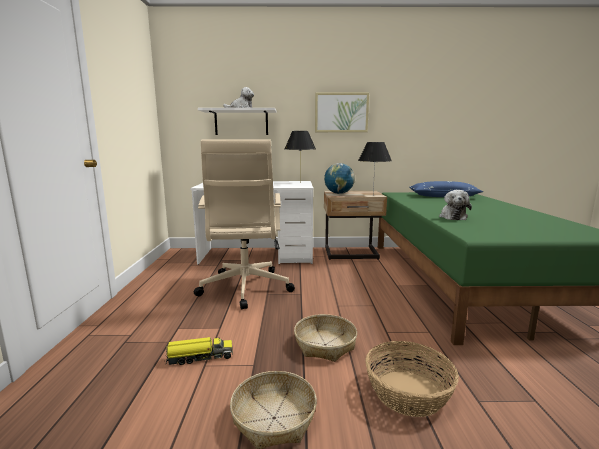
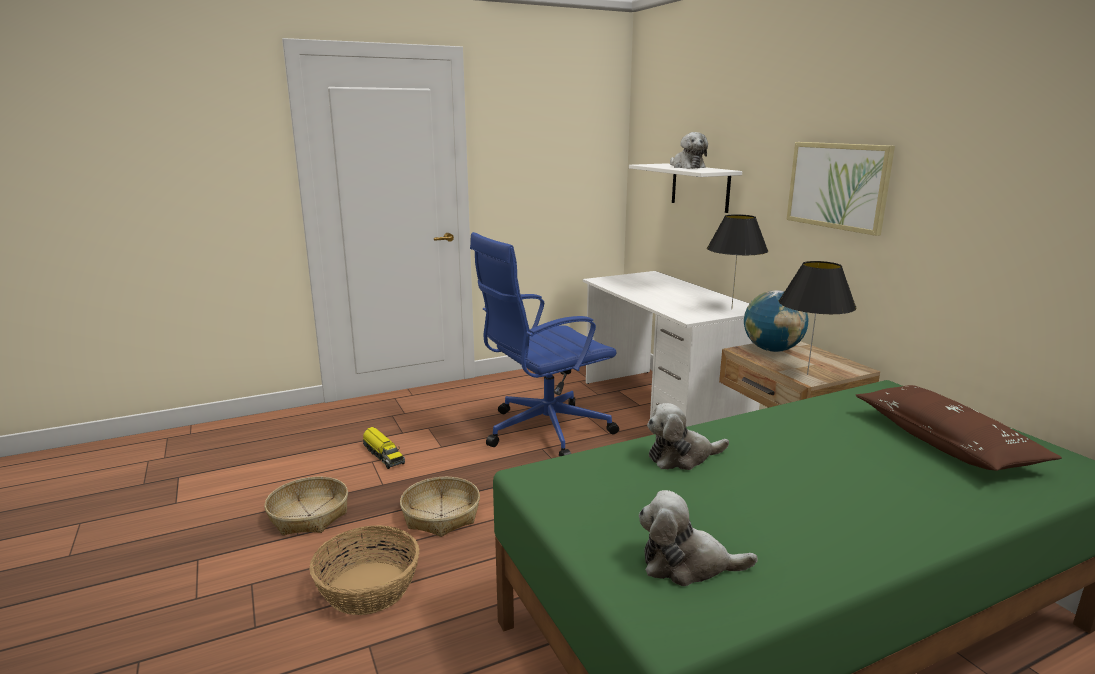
camera: 65 degrees right, 5 degrees up
(245, 289) = (544, 431): beige office chair -> blue office chair
(443, 196) = (945, 442): blue pillow -> brown pillow
(554, 228) = (687, 564): none -> plush toy

